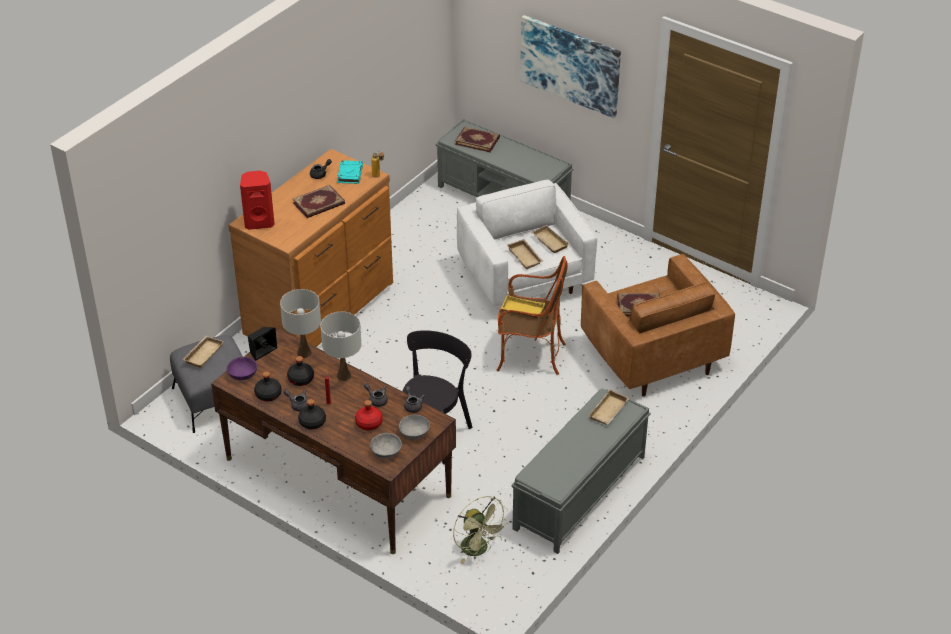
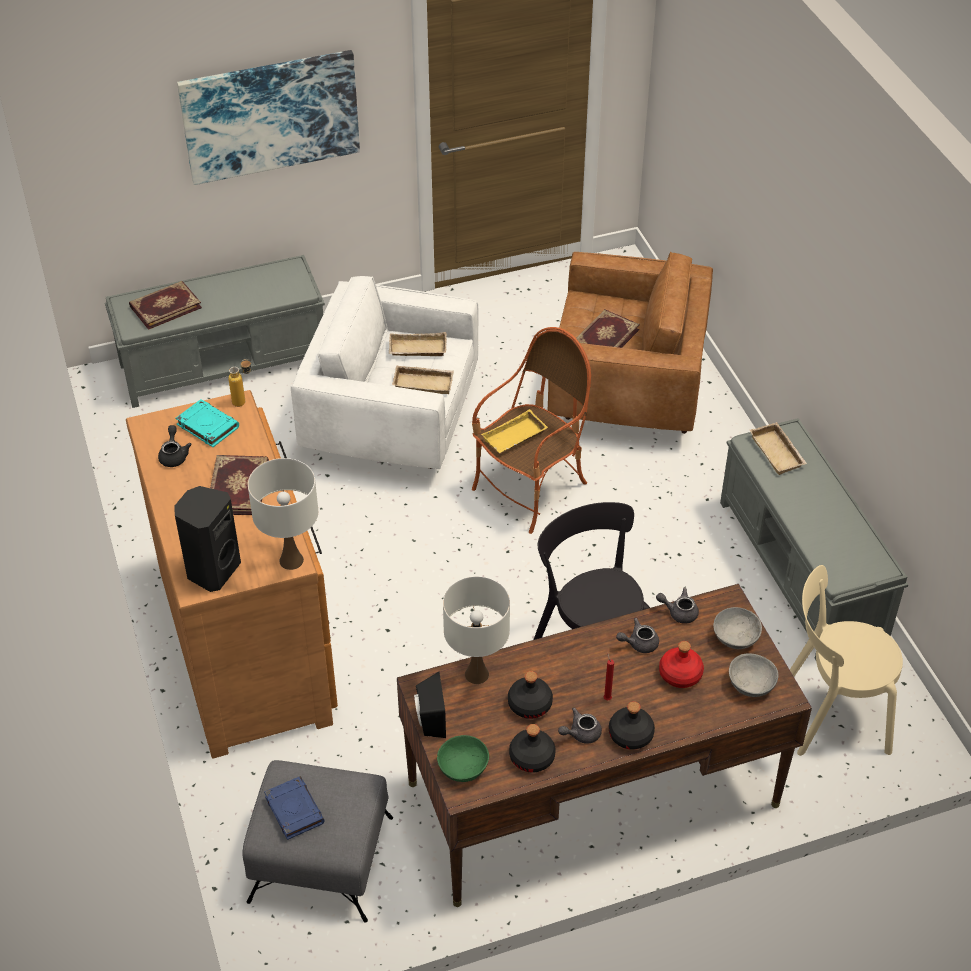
camera: 55 degrees left, 5 degrees up
(203, 353) = (293, 810): beige tray -> blue book
(243, 375) = (464, 767): purple bowl -> green bowl
(259, 222) = (212, 570): red speaker -> black speaker
(344, 375) = (561, 654): white table lamp -> white table lamp (291, 560)
(479, 550) = (830, 714): green fan -> beige chair

